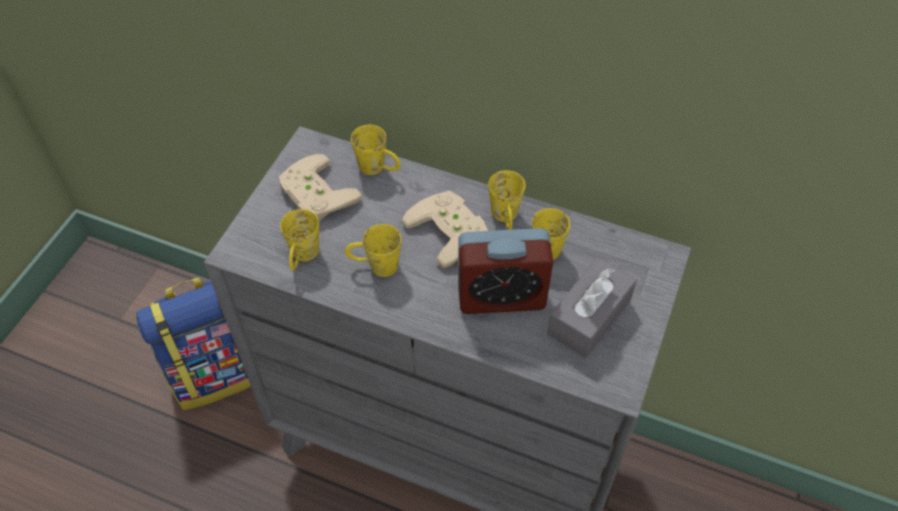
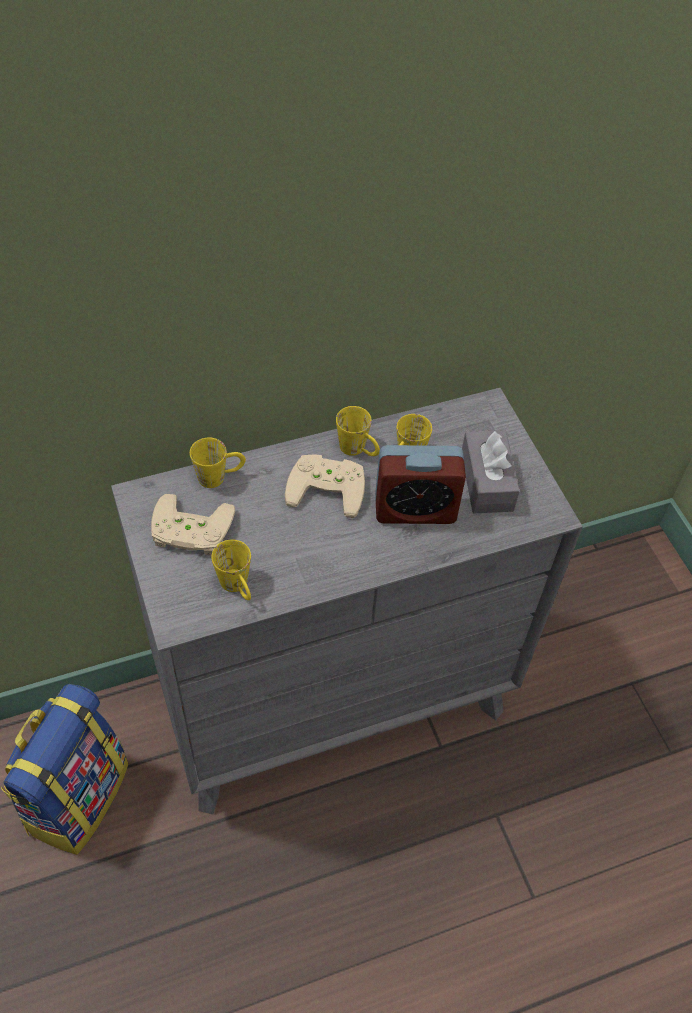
camera: 45 degrees left, 0 degrees up
(375, 266) = (301, 553): yellow mug -> none
(501, 296) = (415, 509): alarm clock -> alarm clock turned 45 degrees clockwise

